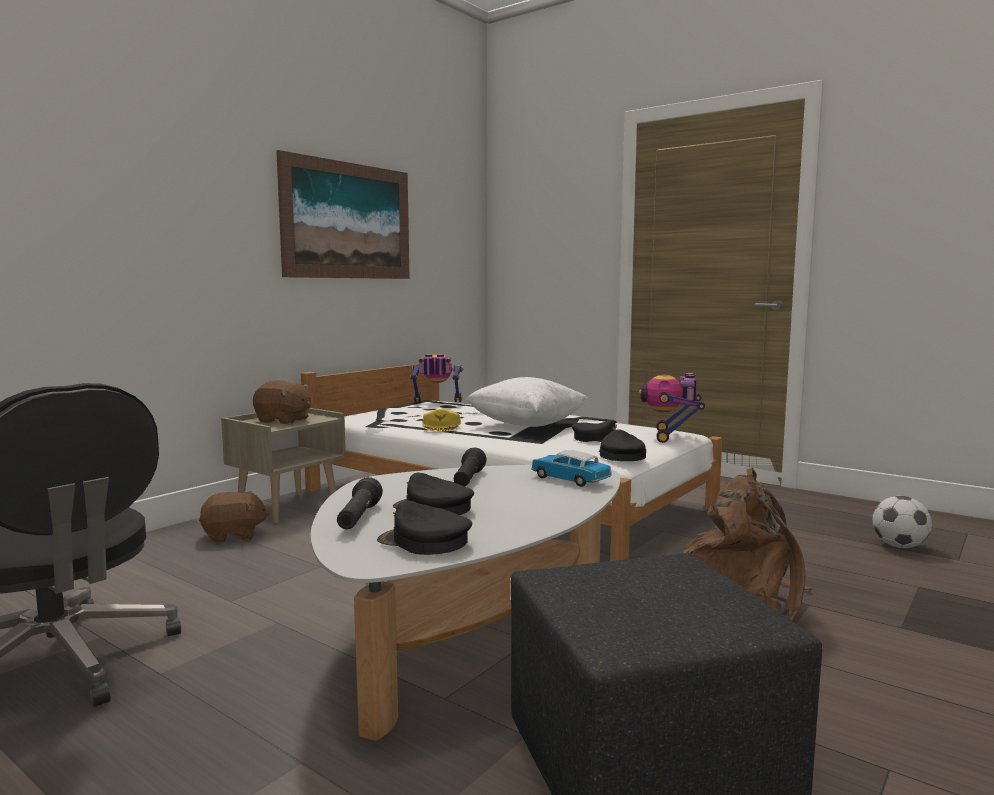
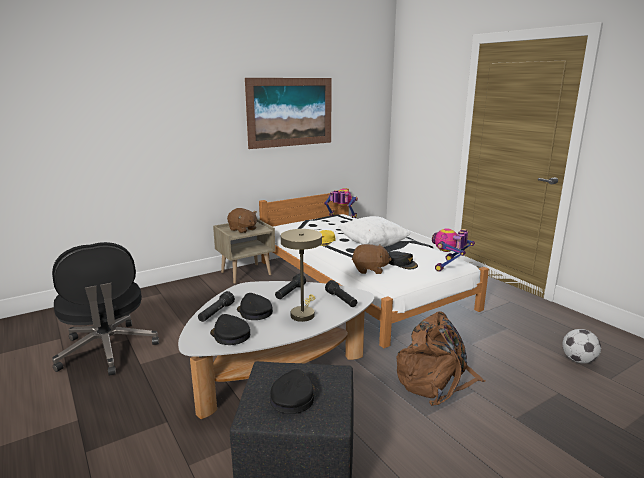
camera: 20 degrees right, 10 degrees up
(234, 535) = (211, 289): brown plush toy -> brown plush toy (370, 270)
(525, 500) = (303, 313): none -> beige table lamp
(569, 479) = (341, 300): toy car -> black flashlight
(621, 456) = (400, 280): black cap -> black cap (293, 397)

